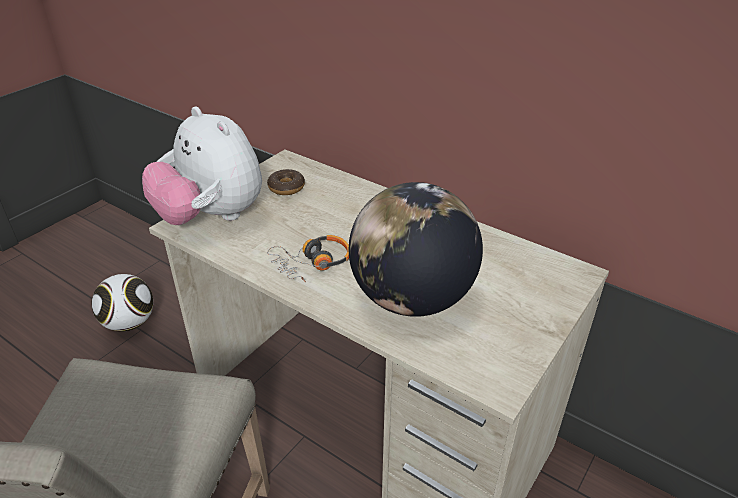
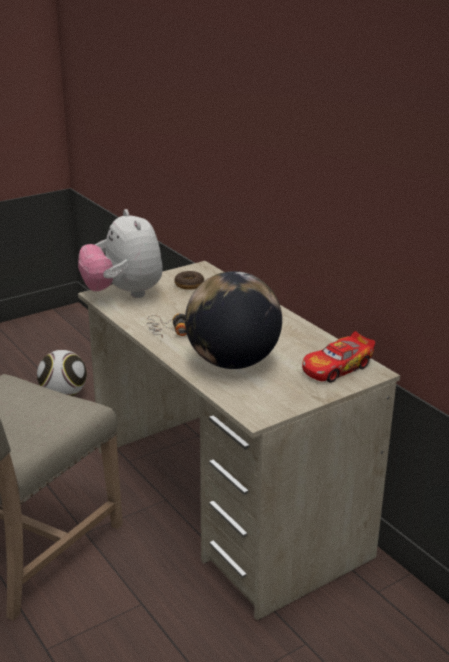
camera: 20 degrees right, 10 degrees down
(535, 277) = (336, 368): none -> toy car

